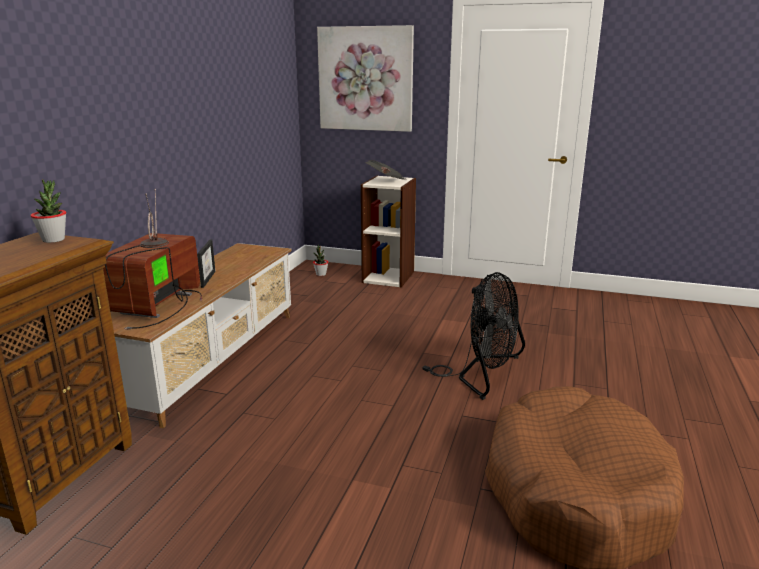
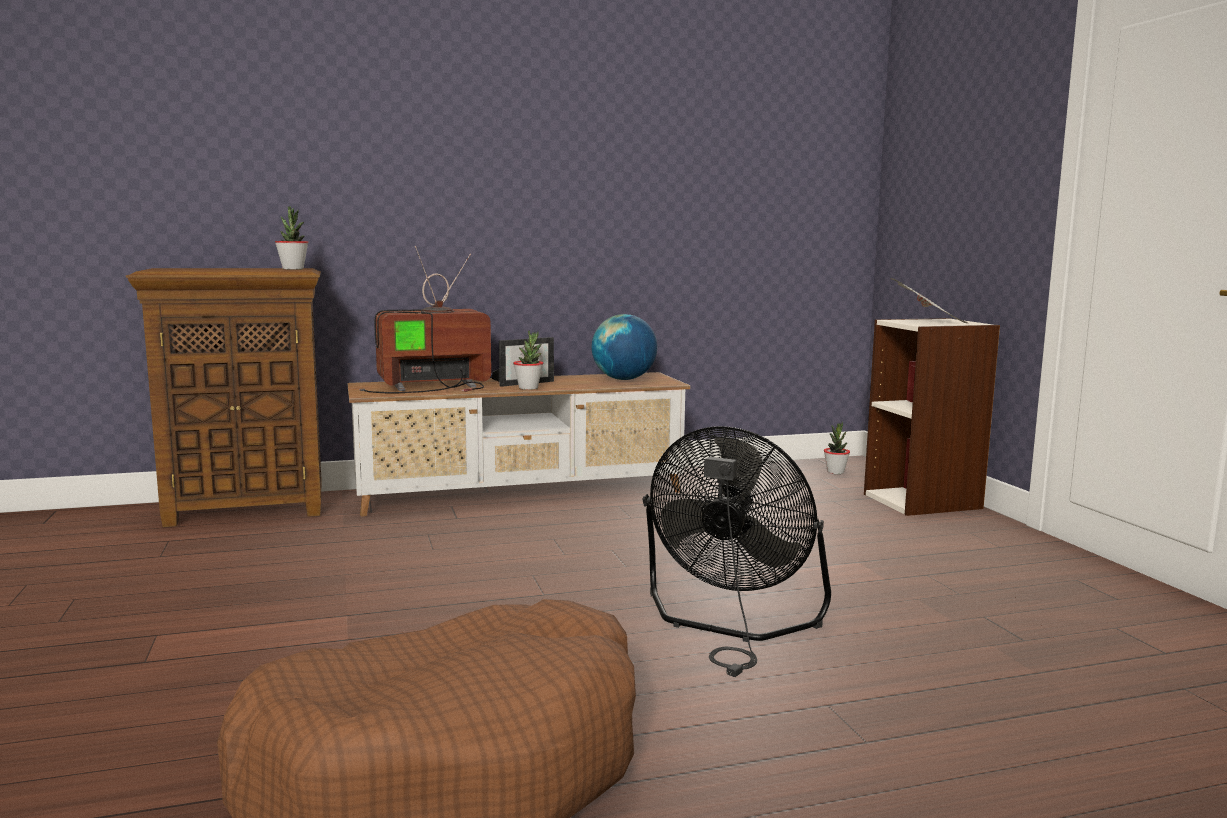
camera: 55 degrees right, 10 degrees down
(223, 282) = (528, 388): none -> potted plant
(245, 255) = (623, 379): none -> globe
(365, 79) = (953, 150): picture -> none
(480, 373) = (726, 624): black fan -> black fan turned 150 degrees counterclockwise

